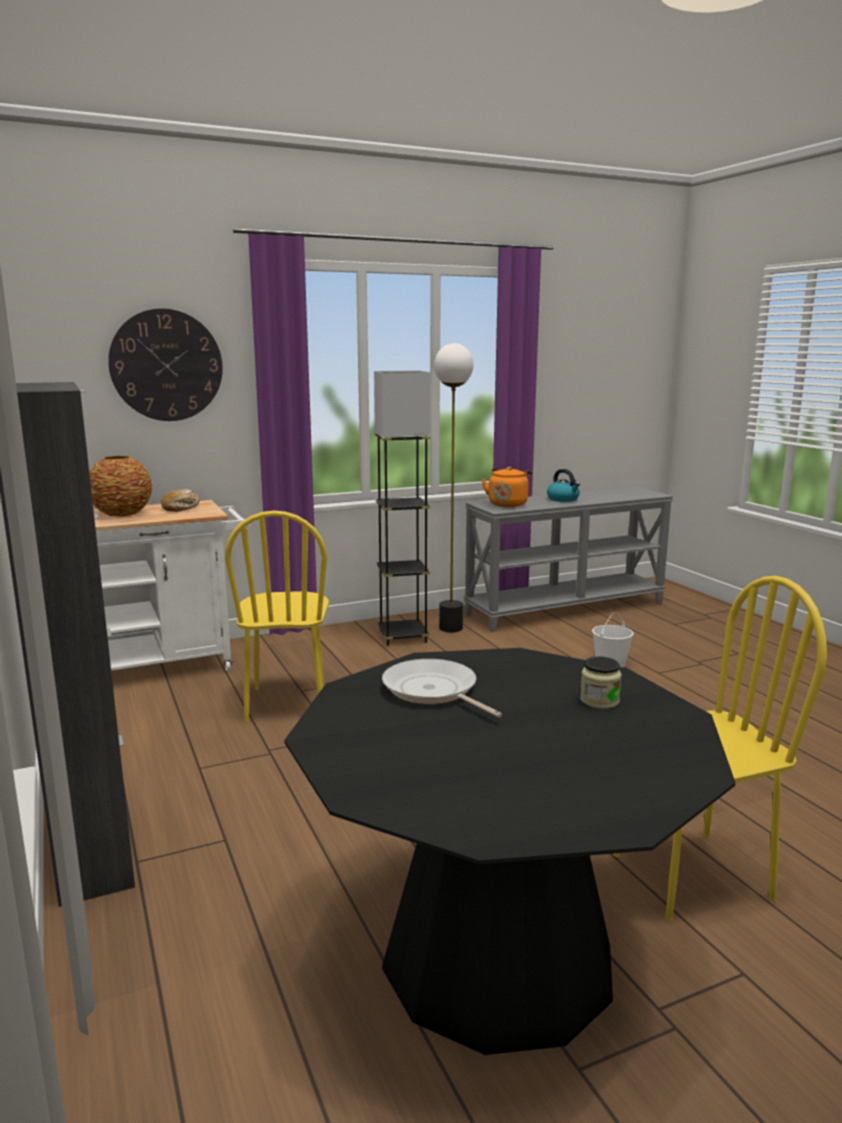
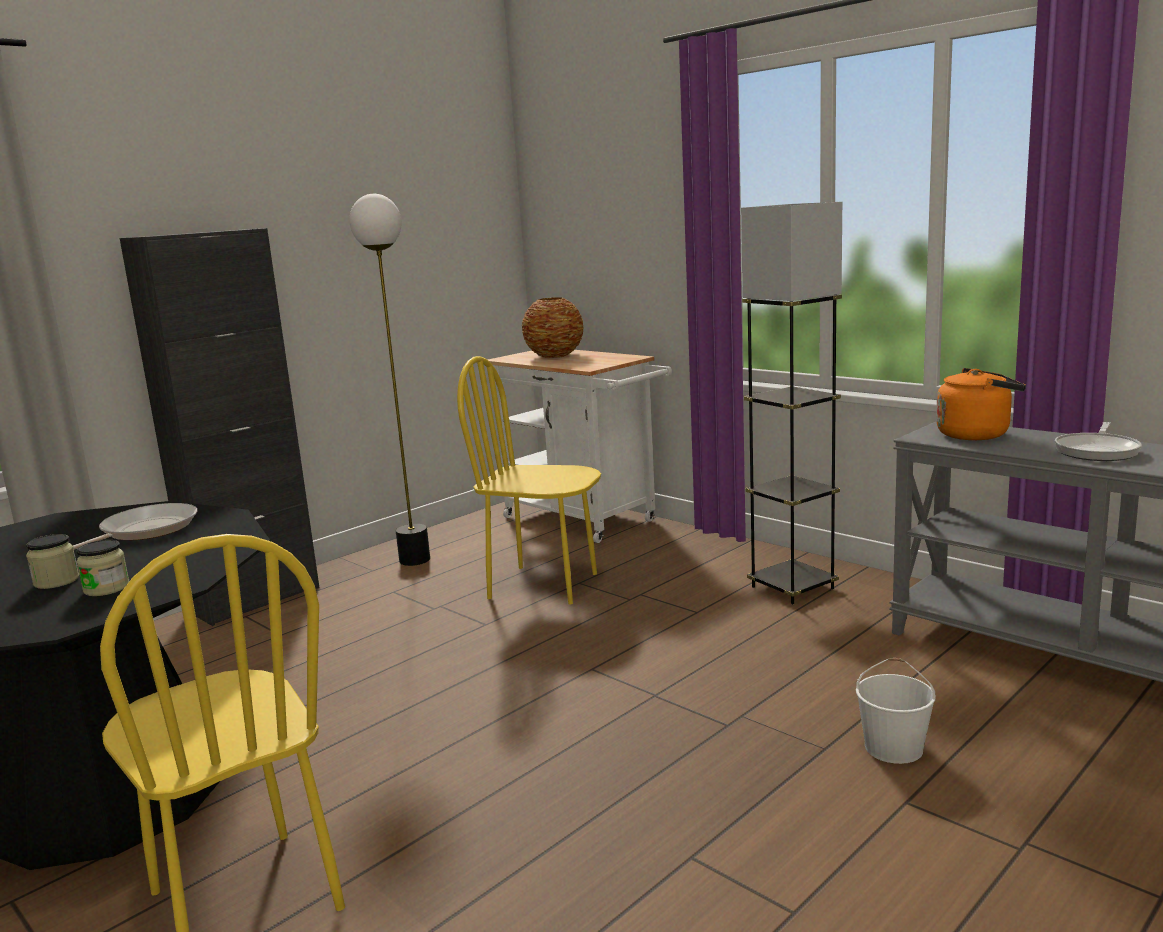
camera: 70 degrees right, 0 degrees up
(166, 365) = (625, 203): wall clock -> none
(181, 508) = (602, 358): bread -> none
(287, 703) = (543, 585): yellow chair -> yellow chair turned 45 degrees clockwise
(451, 628) = (866, 606): floor lamp -> floor lamp (414, 560)
(562, 722) = (56, 581): none -> jar
(563, 499) = (1097, 451): kettle -> frying pan

